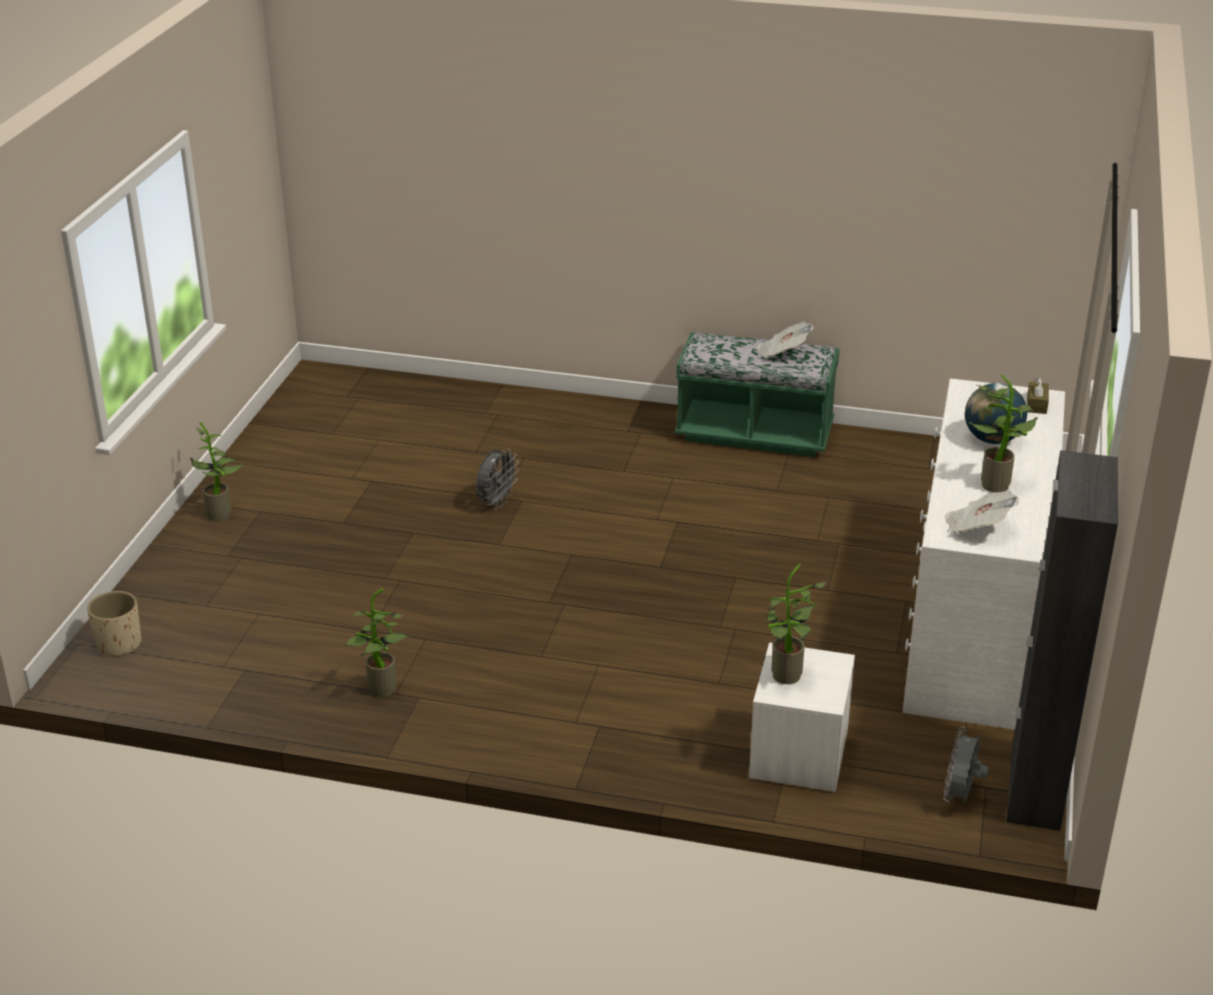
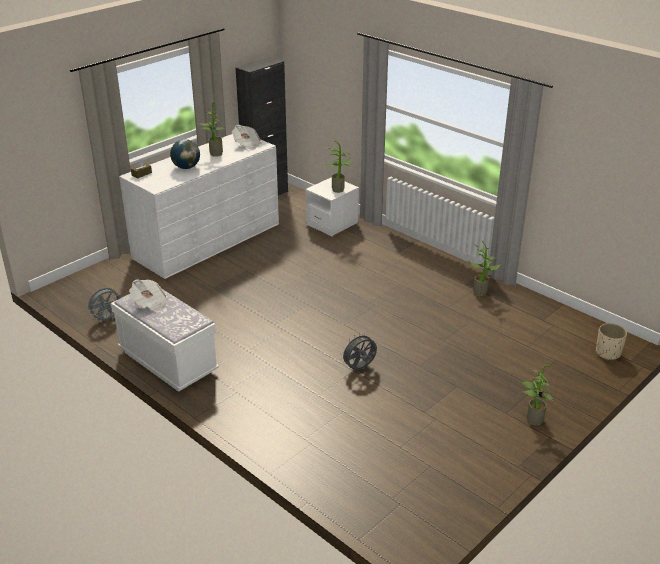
camera: 150 degrees left, 0 degrees up
(754, 433) = (168, 362): green bench -> white bench
(960, 796) = (292, 200): grey fan -> grey fan (107, 319)

